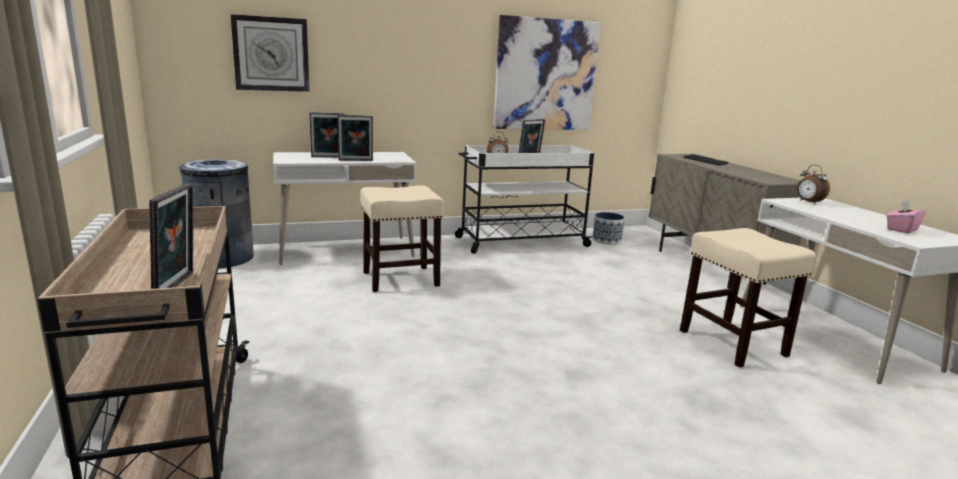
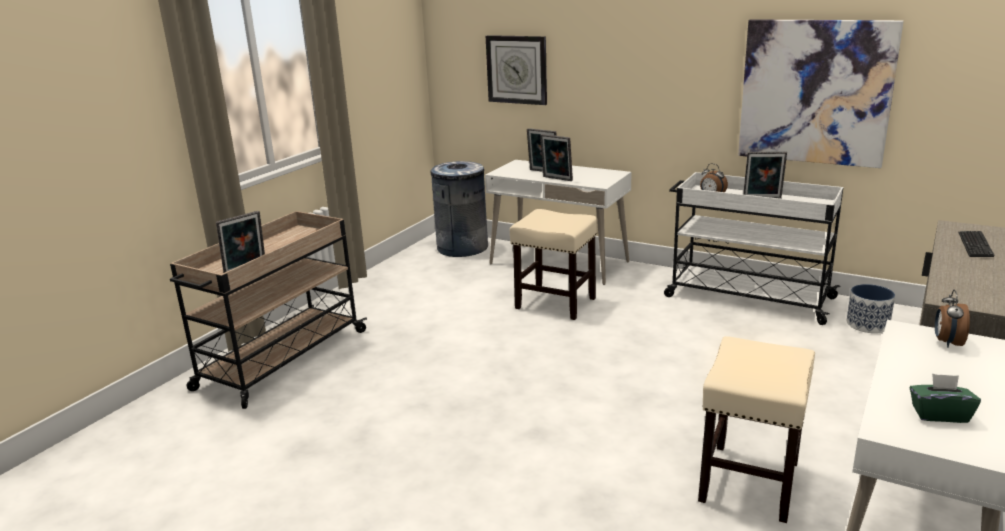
camera: 50 degrees right, 5 degrees up
(901, 229) = (939, 414): pink tissue box -> green tissue box

